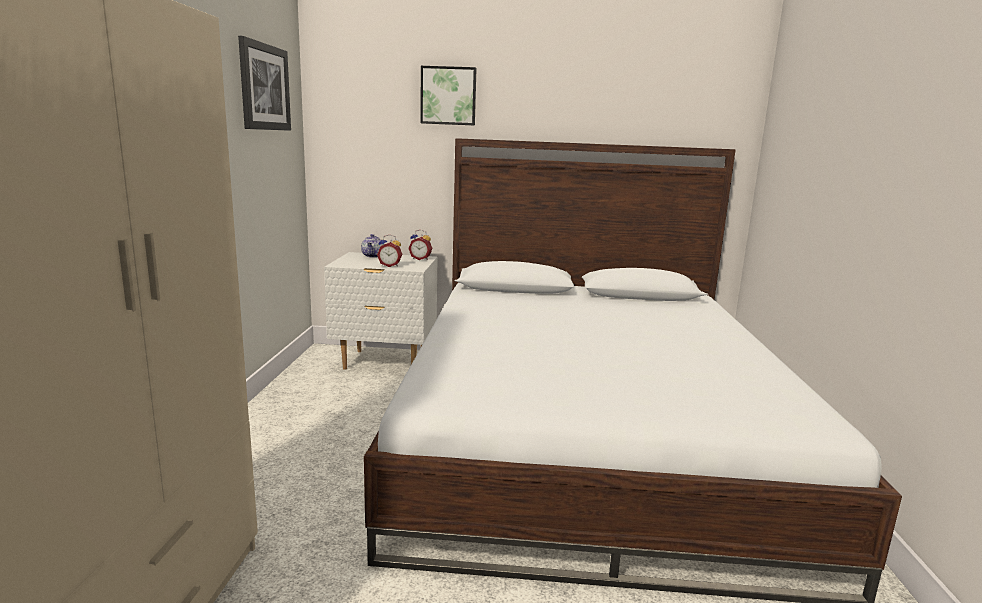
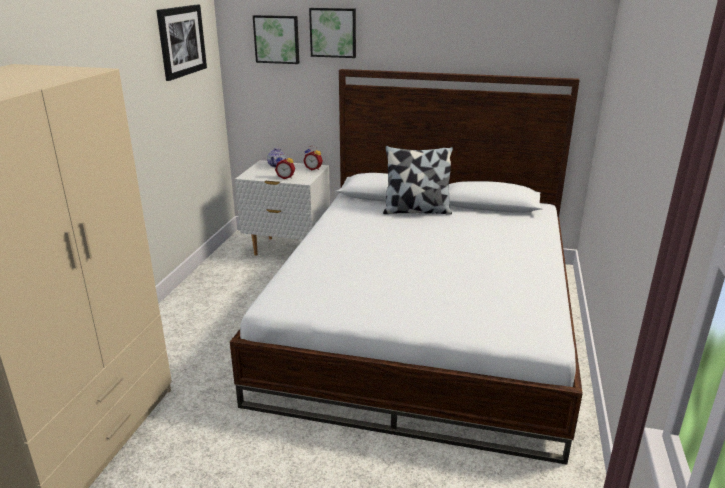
camera: 10 degrees right, 10 degrees up
(378, 103) = (277, 39): none -> picture
(559, 300) = (416, 211): none -> pillow

